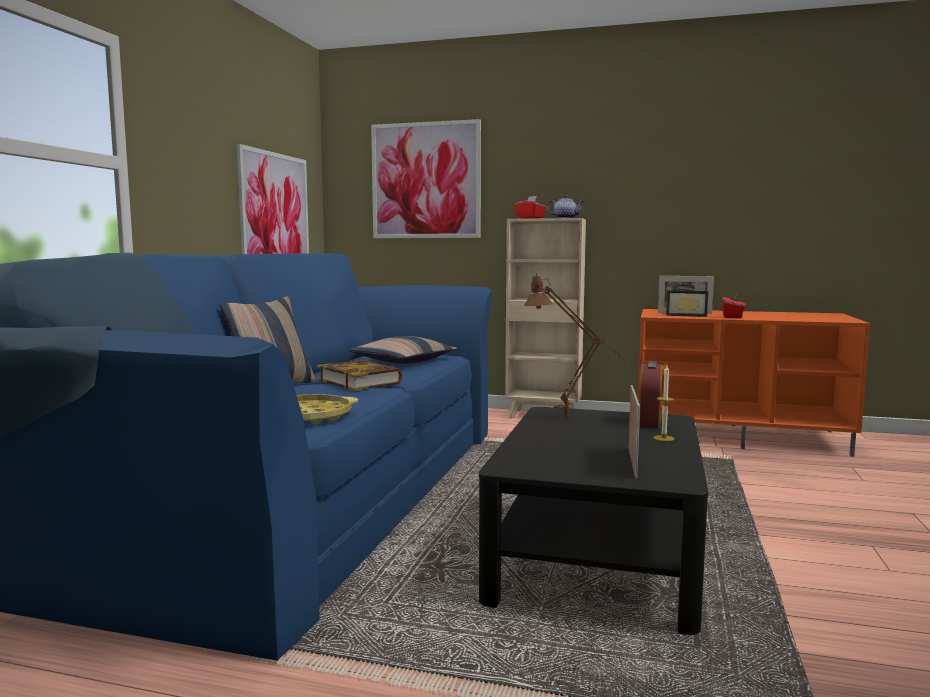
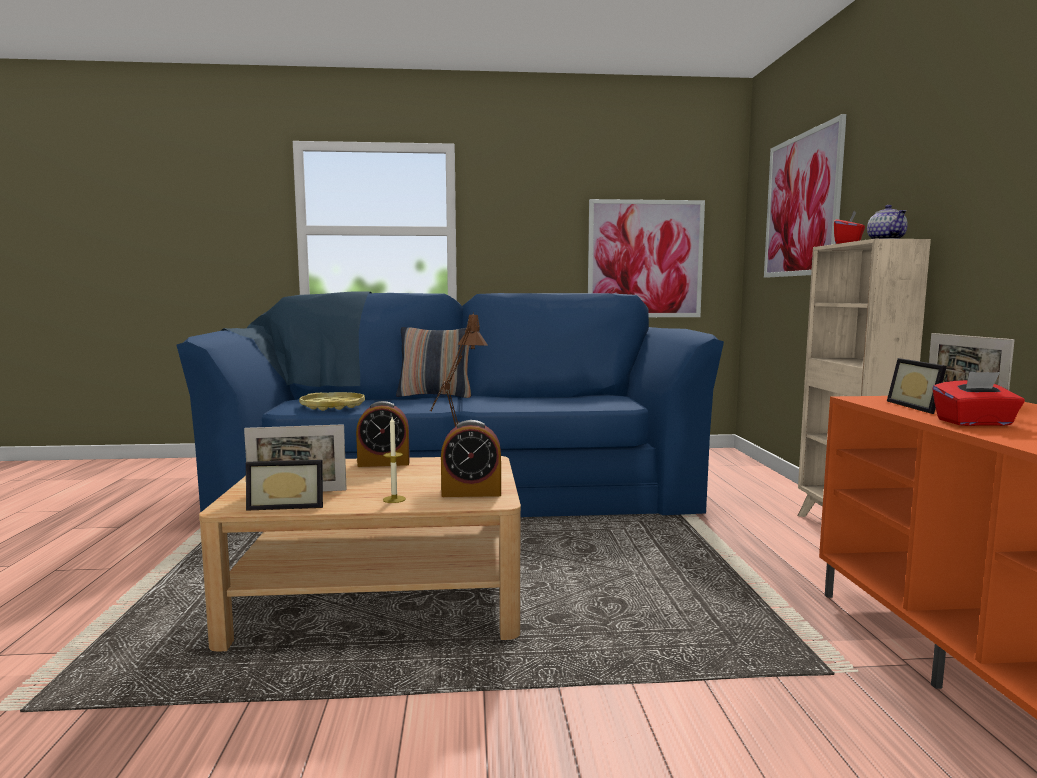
camera: 70 degrees right, 0 degrees up
(359, 381) = (464, 402): book -> none
(402, 361) = (585, 401): pillow -> none
(533, 435) = (384, 463): none -> alarm clock
(597, 554) = (380, 597): black coffee table -> beige coffee table
(675, 466) = (287, 505): none -> picture frame

